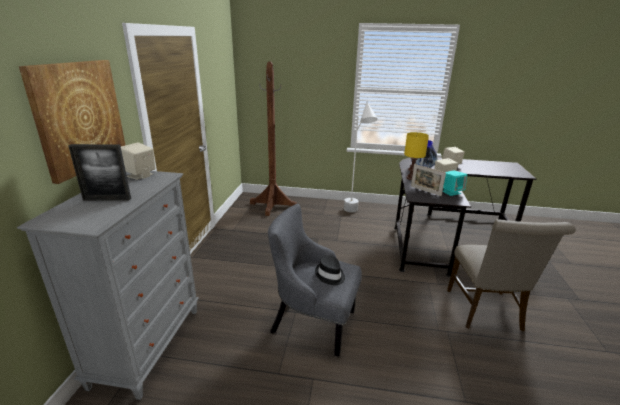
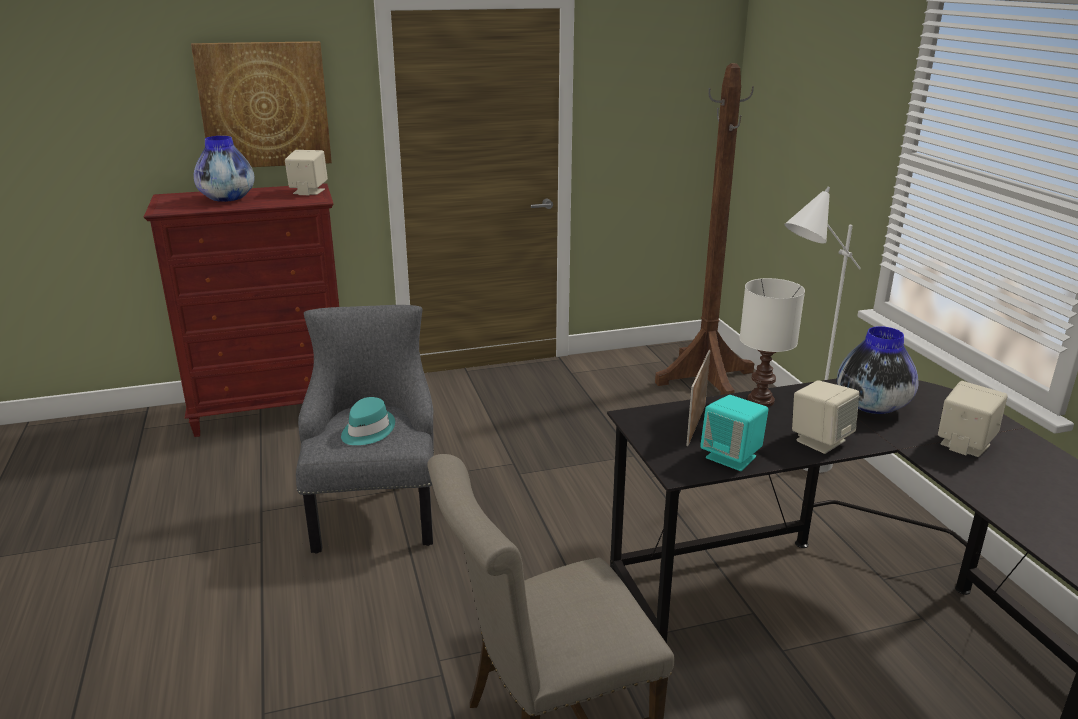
camera: 65 degrees right, 0 degrees up
(107, 199) = (228, 199): picture frame -> vase
(148, 345) = (274, 410): grey dresser -> red dresser
(330, 275) = (367, 431): black hat -> turquoise hat
(411, 178) = (762, 401): yellow table lamp -> white table lamp

